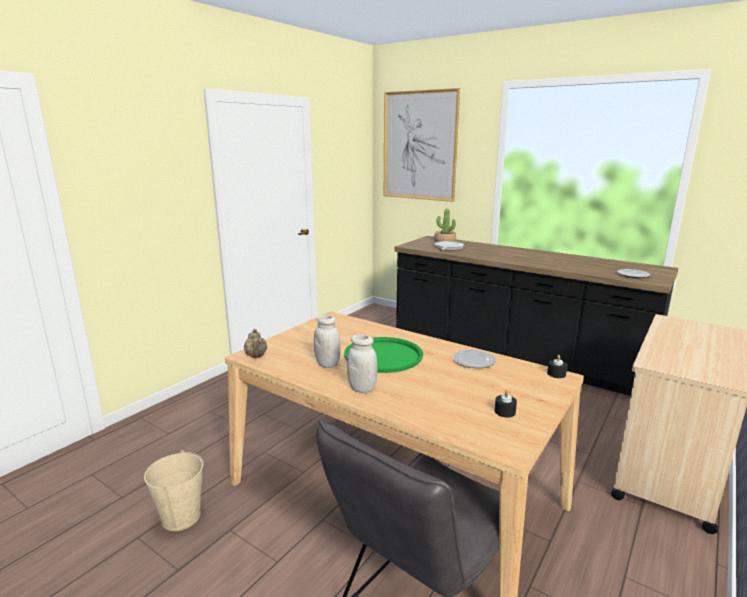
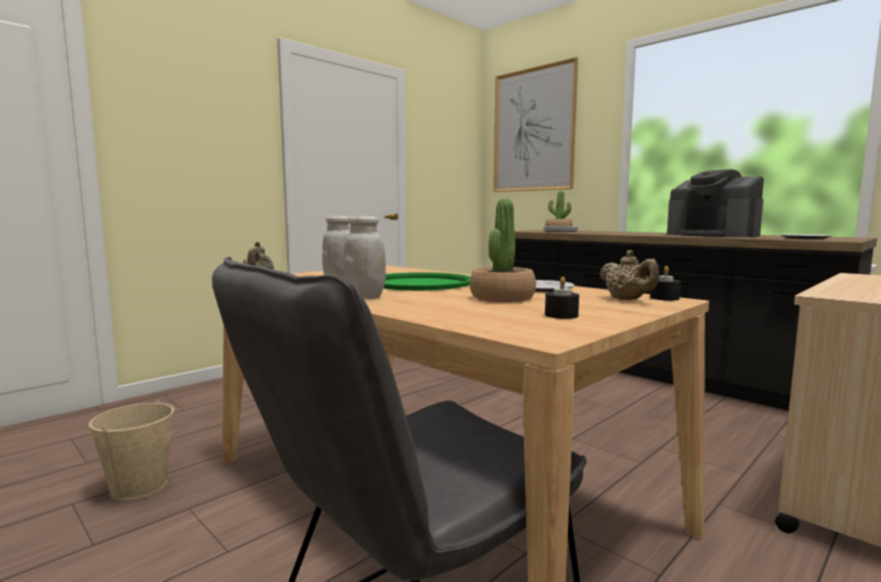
camera: 10 degrees right, 10 degrees down
(454, 382) = (502, 298): none -> potted plant
(535, 379) = (627, 300): none -> beige teapot
(568, 263) = (712, 235): none -> coffee machine

